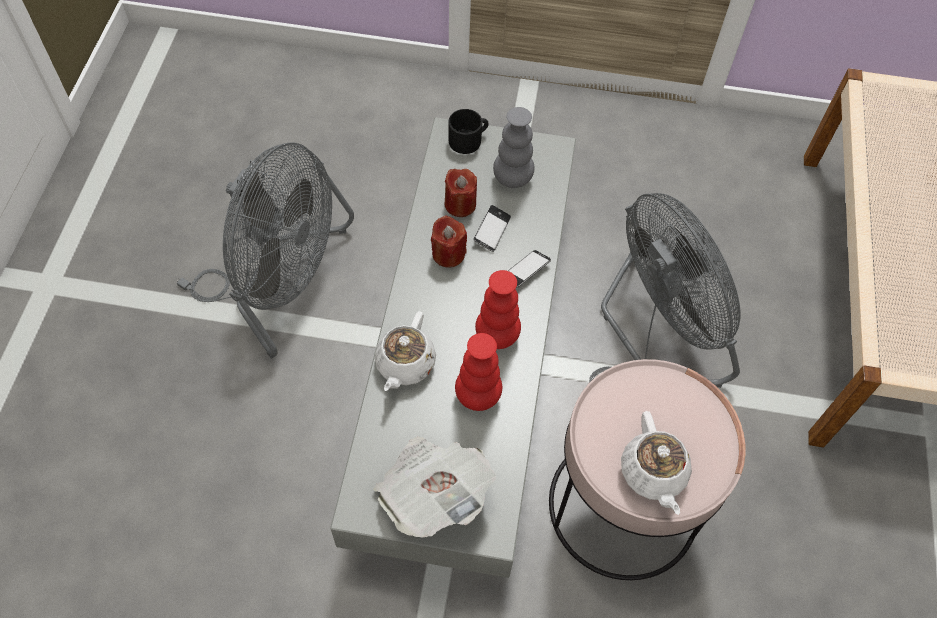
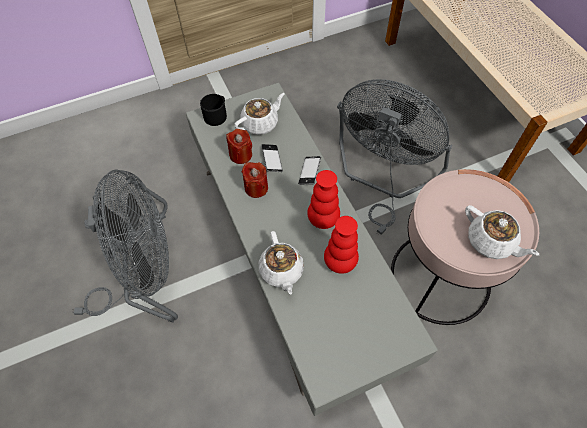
camera: 30 degrees left, 0 degrees up
(433, 492) = (360, 340): newspaper -> none
(512, 179) = (260, 123): grey vase -> white teapot

